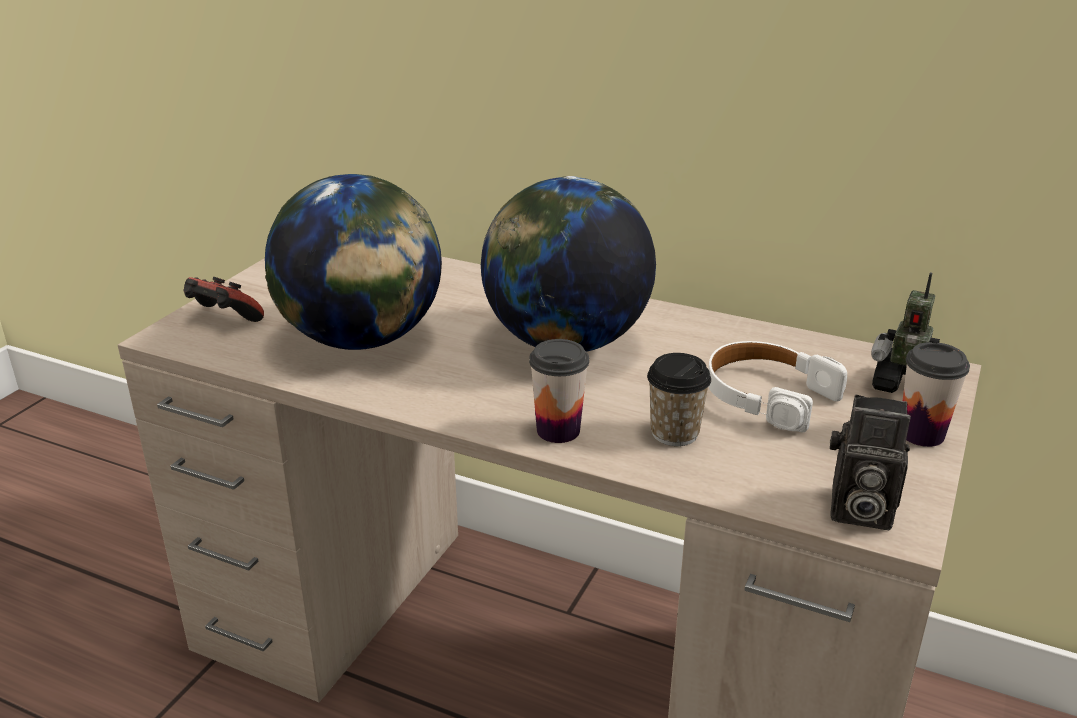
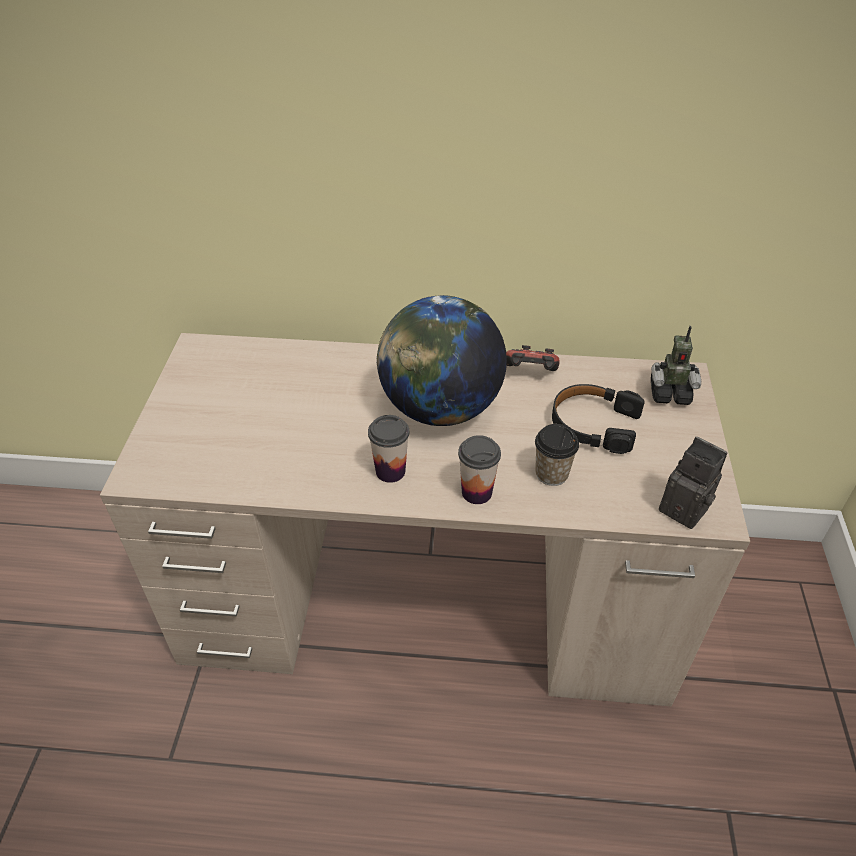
camera: 20 degrees left, 15 degrees up
(223, 320) = (171, 448): game controller -> game controller (530, 374)
(362, 340) = (292, 442): globe -> none
(768, 396) = (593, 424): white headphones -> black headphones
(856, 511) = (687, 509): camera -> camera turned 135 degrees counterclockwise
(921, 434) = (697, 433): cup -> cup (390, 471)

